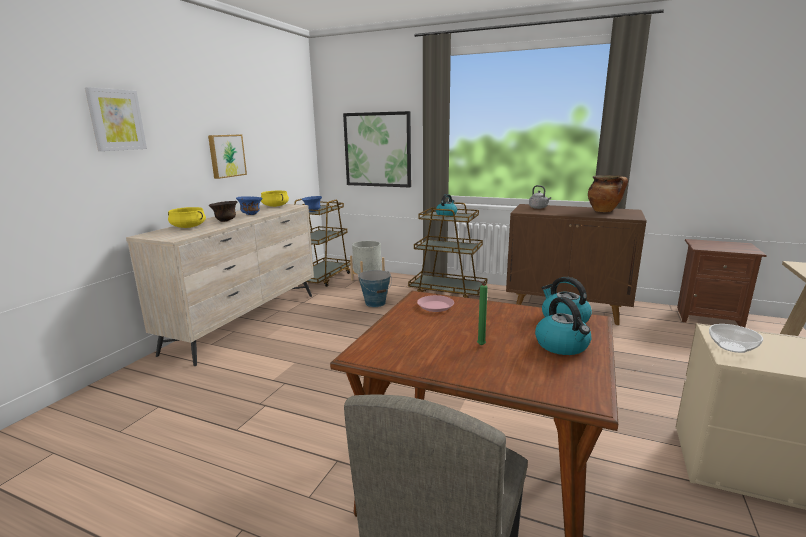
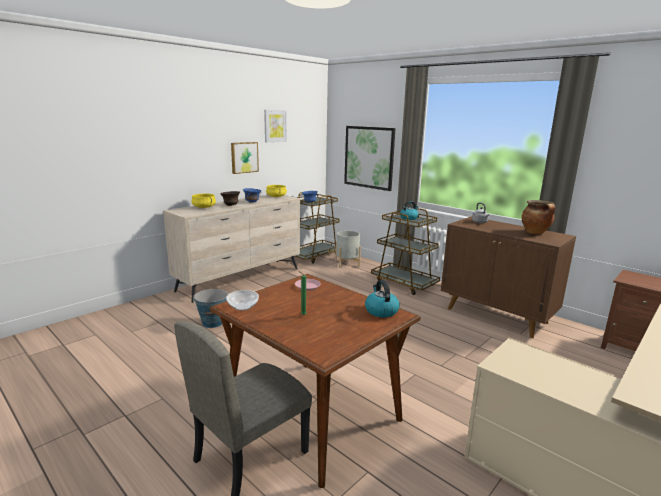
camera: 20 degrees right, 0 degrees up
(116, 120) = (166, 134): picture -> picture (275, 126)
(375, 303) = (339, 282): bucket -> bucket (213, 323)
(562, 346) = (354, 326): kettle -> none
(731, 347) = (508, 358): bowl -> bowl (242, 306)

